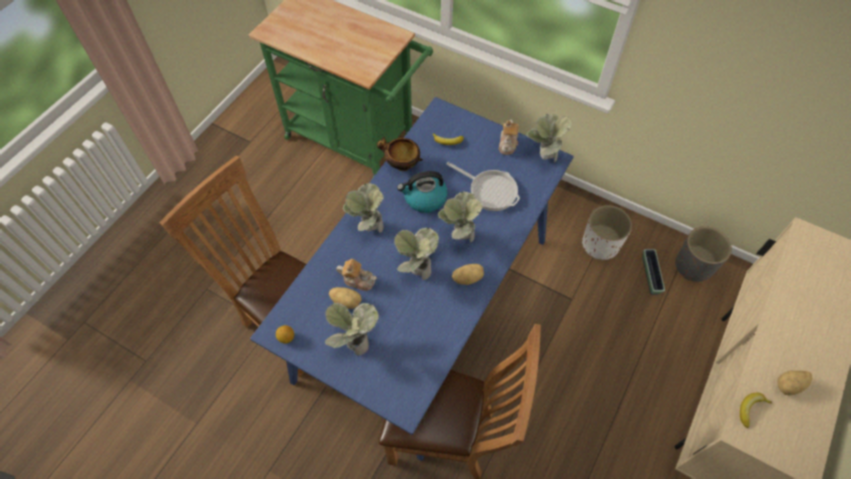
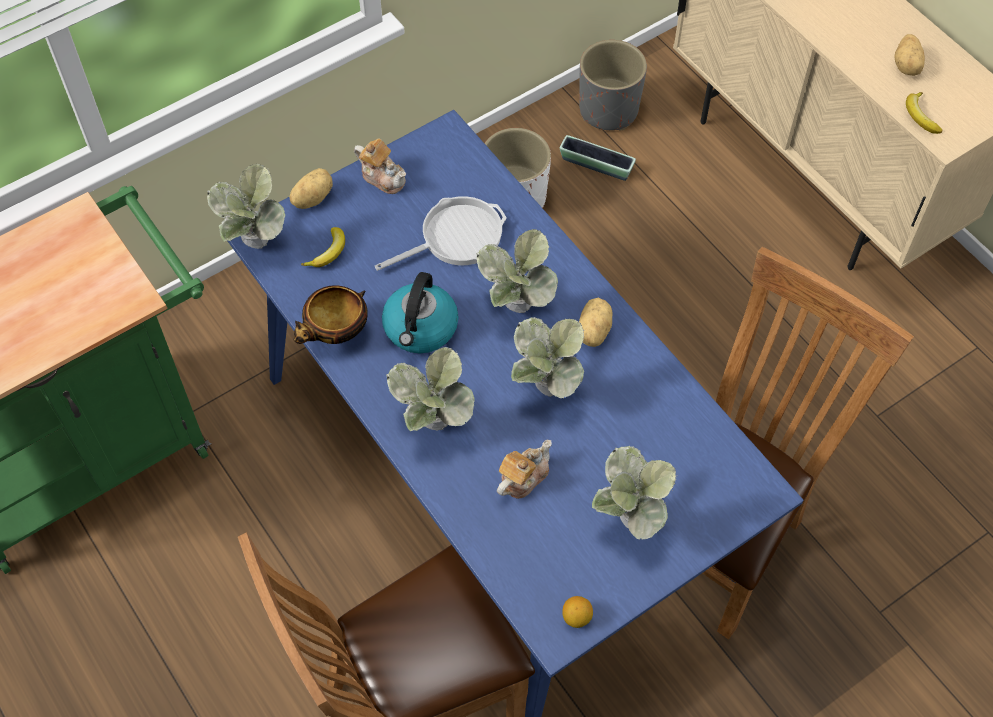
camera: 65 degrees left, 0 degrees up
(346, 301) = (552, 507): potato -> potato (312, 198)
(543, 157) = (435, 146): potted plant -> potted plant (255, 247)

